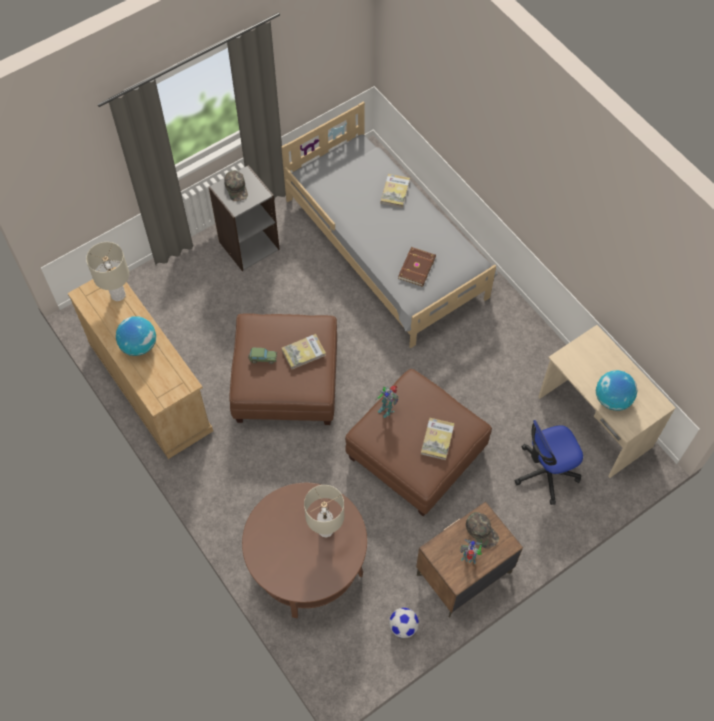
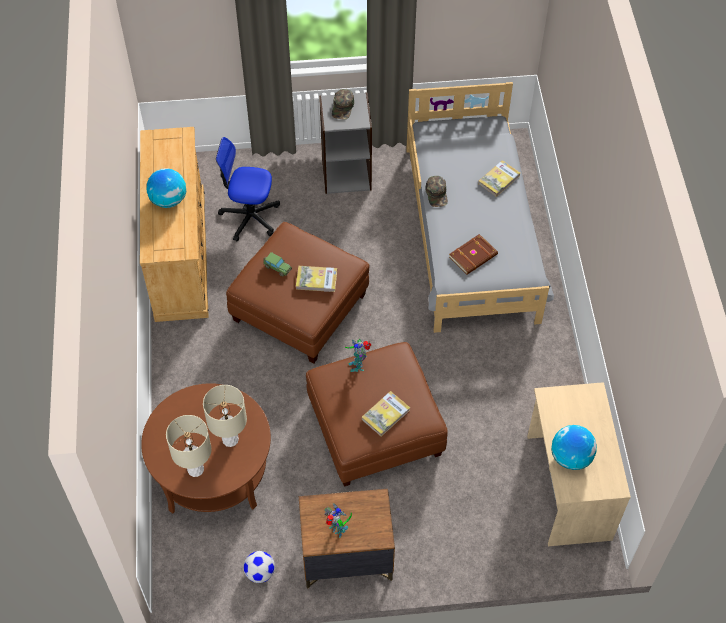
camera: 30 degrees right, 5 degrees down
(118, 295) = (180, 151): beige table lamp -> beige table lamp (195, 469)
(482, 531) = (366, 513): green cap -> green cap (437, 194)
(545, 472) = (487, 508): office chair -> office chair (250, 217)

